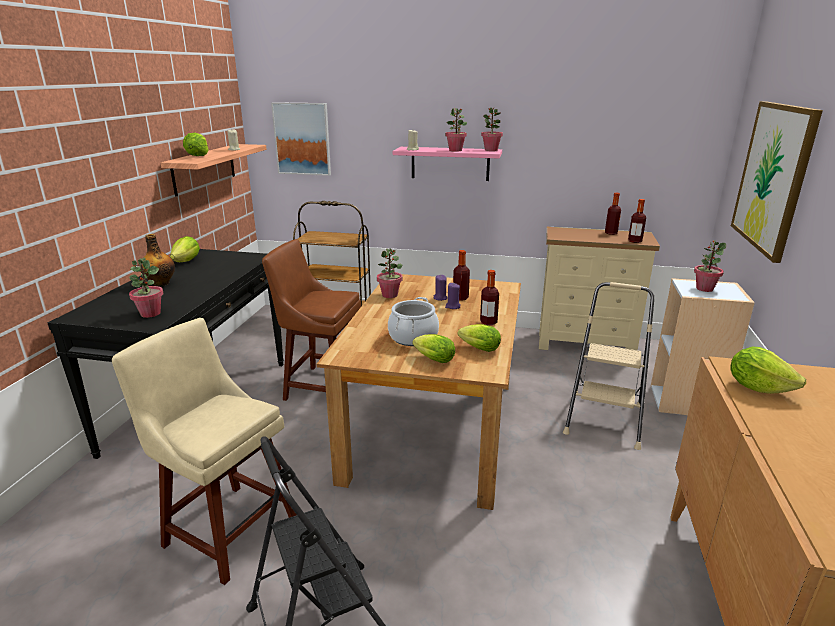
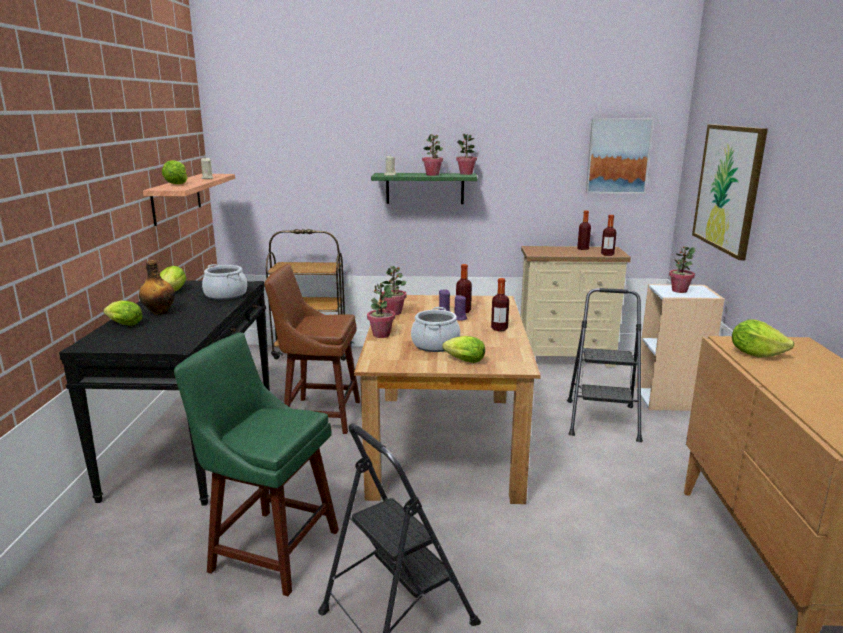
camera: 10 degrees left, 5 degrees down
(150, 313) = (168, 338): potted plant -> potted plant (381, 335)
(226, 527) = (270, 548): beige chair -> green chair
(231, 268) = (225, 295): none -> cooking pot
(302, 139) = (271, 167): picture -> picture (618, 156)
(450, 163) = (425, 188): pink shelf -> green shelf
(477, 348) = (500, 350): lettuce -> lettuce (123, 324)
(604, 417) = (602, 418): beige step ladder -> black step ladder

